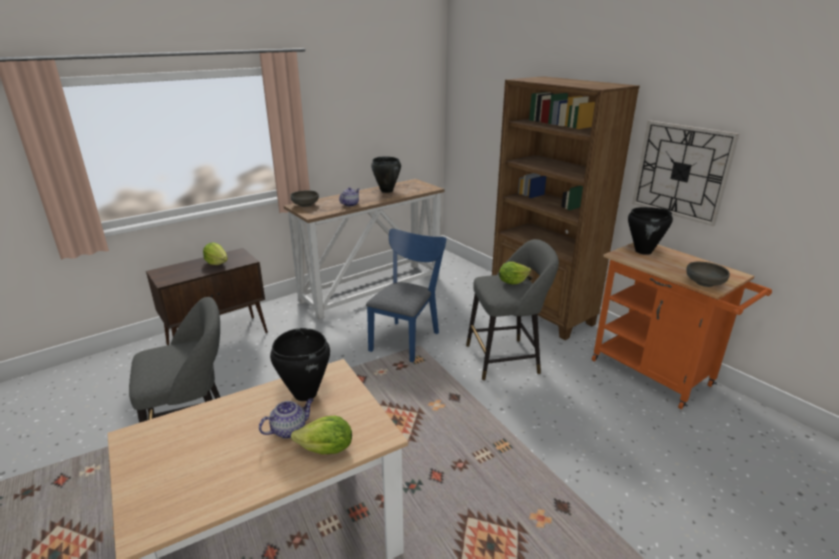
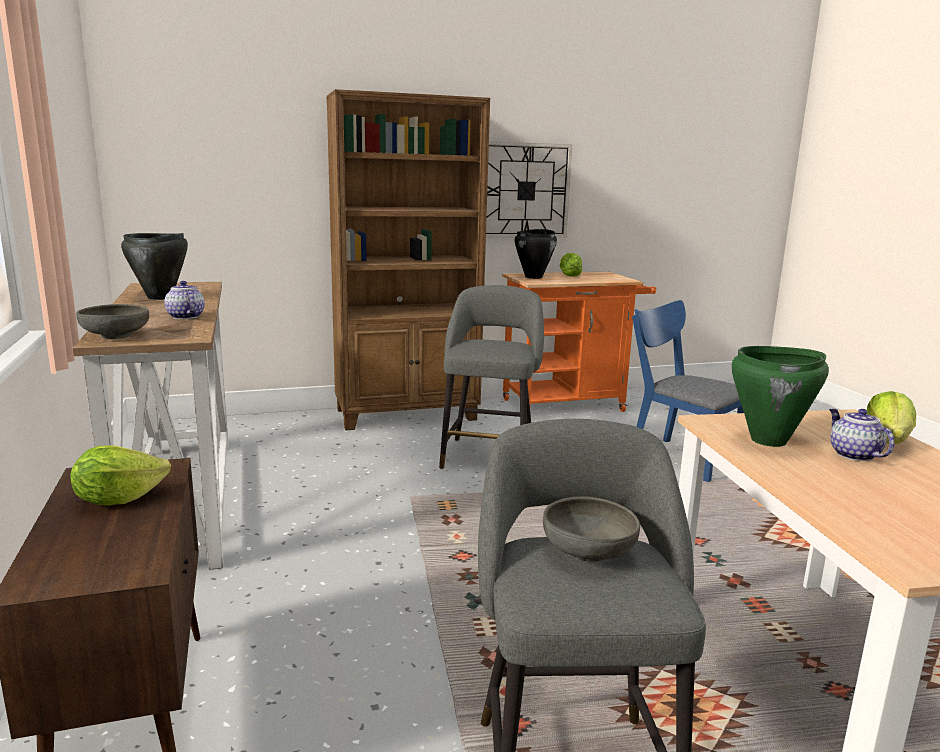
camera: 70 degrees left, 10 degrees down
(304, 394) = (769, 441): black cooking pot -> green cooking pot
(407, 338) = (380, 502): blue chair -> blue chair (677, 457)
(512, 282) = (488, 343): lettuce -> lettuce (569, 276)
(704, 283) = (615, 279): grey bowl -> grey bowl (588, 551)

